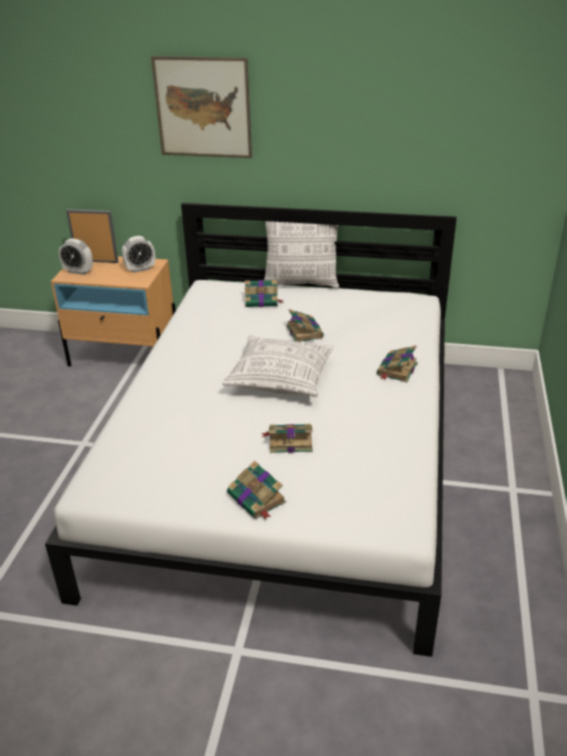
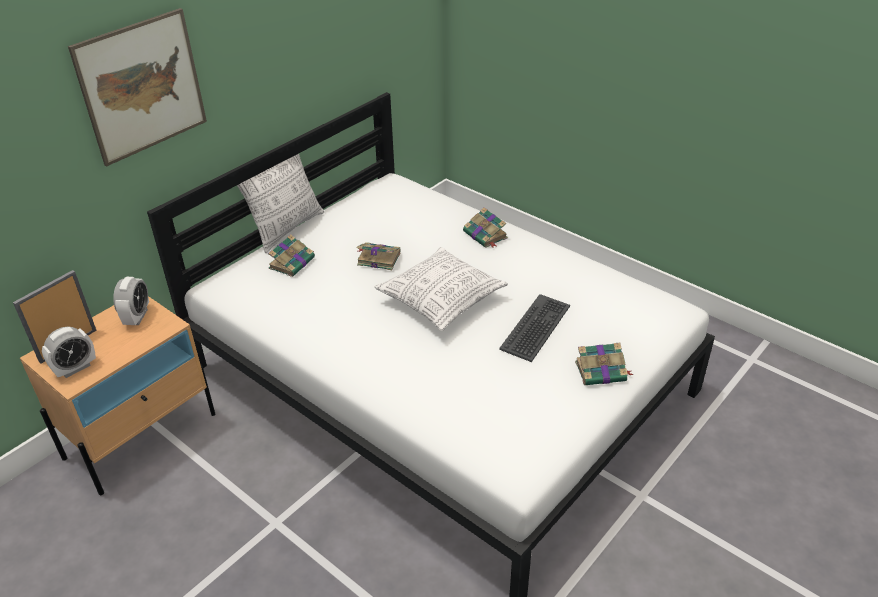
camera: 60 degrees left, 5 degrees up
(289, 441) = (536, 328): book -> keyboard

